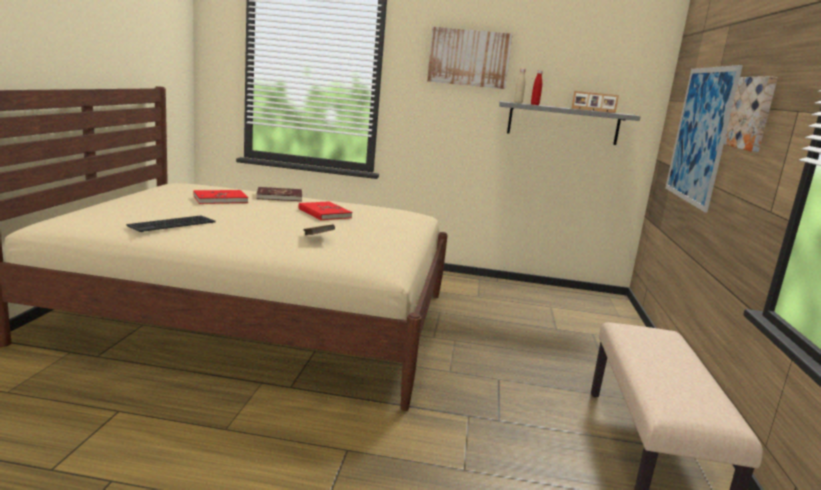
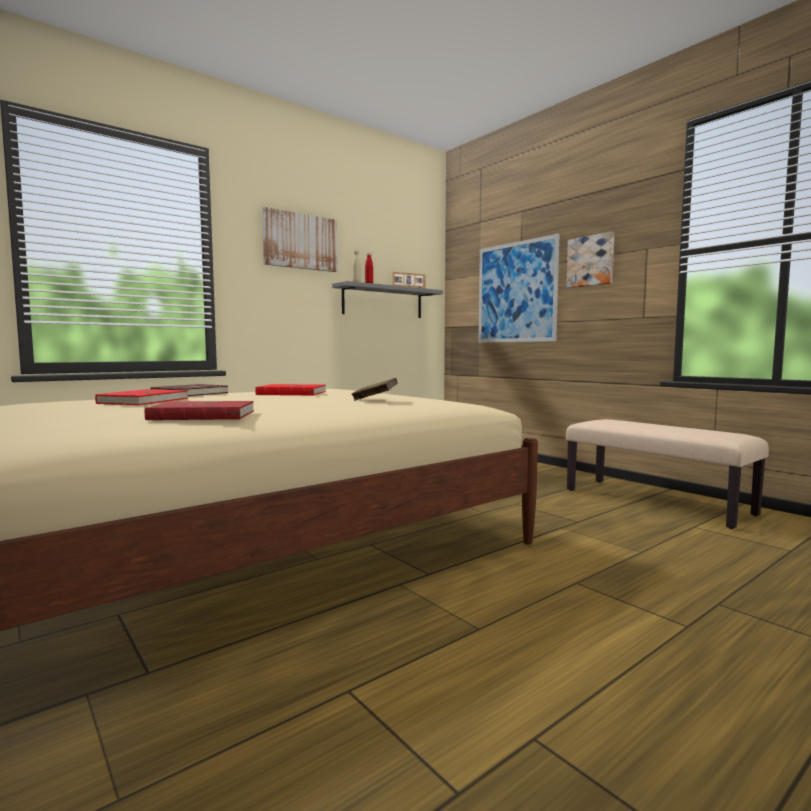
camera: 45 degrees left, 10 degrees down
(172, 224) = (202, 415): keyboard -> red book

